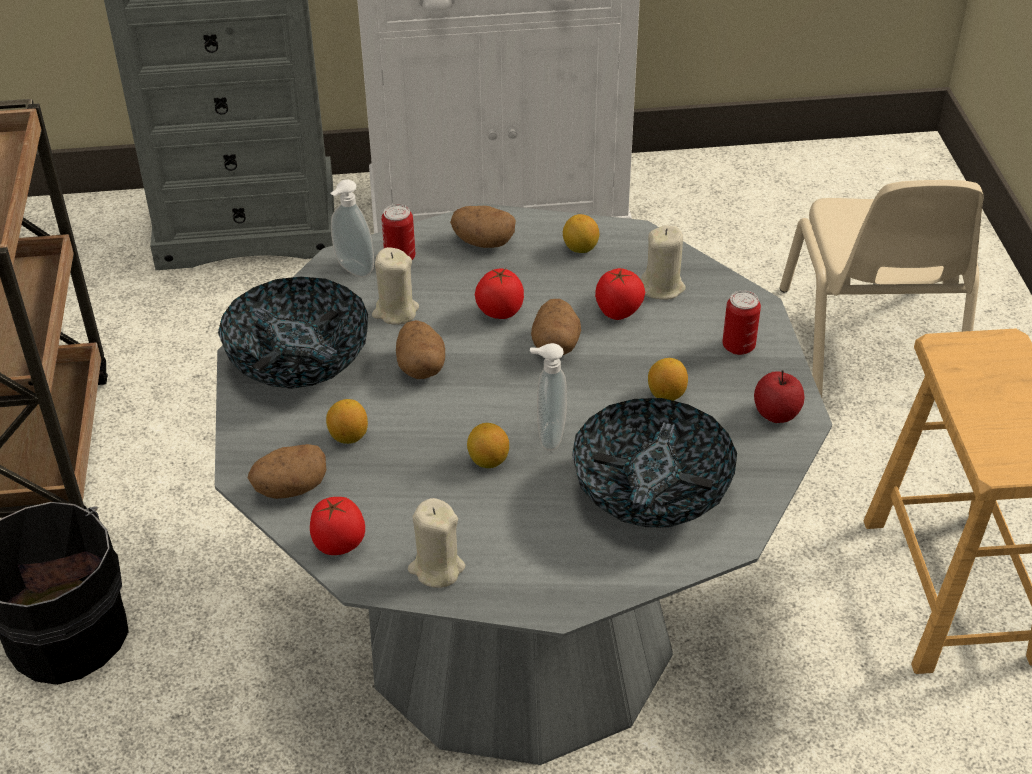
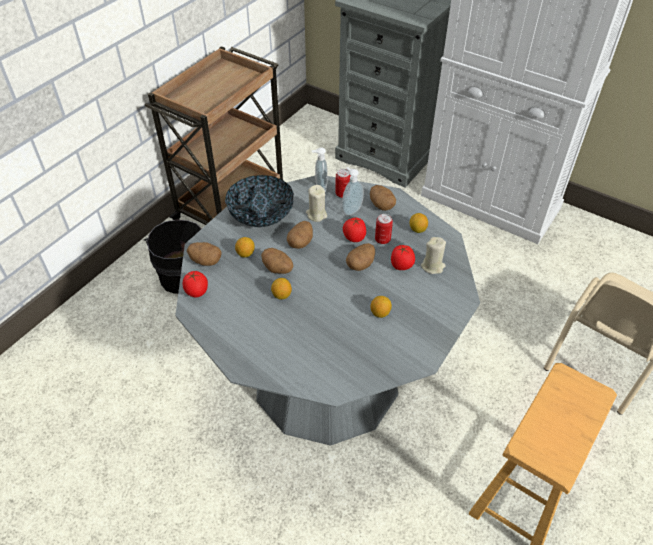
camera: 40 degrees right, 5 degrees up
(433, 426) = (278, 269): none -> potato
(436, 568) = (217, 324): beige candle -> none
(548, 436) = (314, 300): soap dispenser -> soap dispenser (351, 210)
(651, 494) = (325, 350): bowl -> none
(738, 346) = (435, 311): can -> can (382, 239)
(776, 413) = (416, 351): apple -> none

